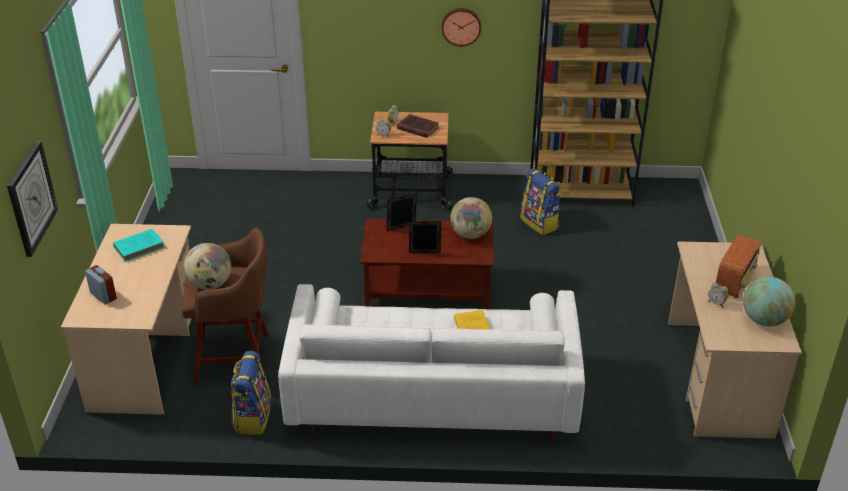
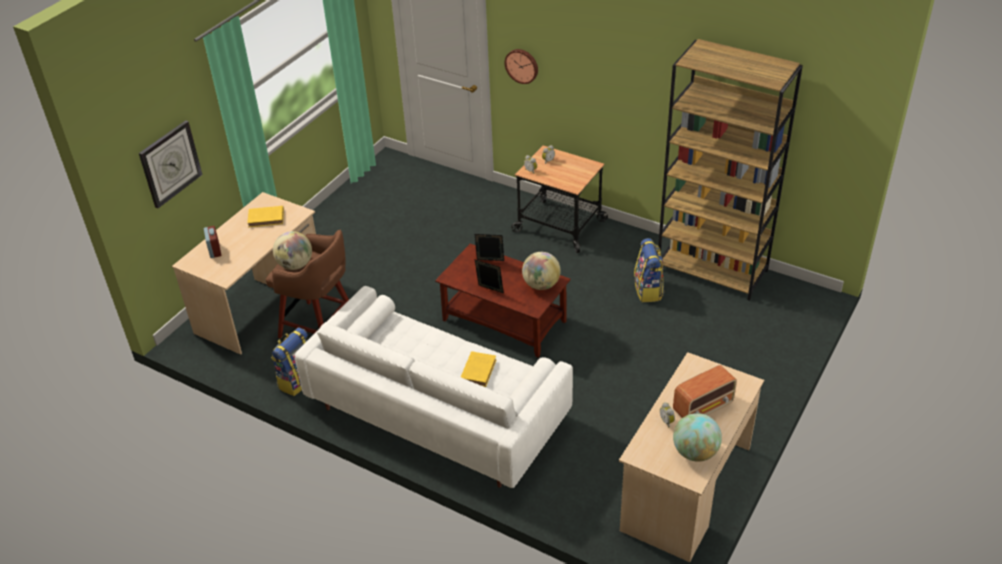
camera: 30 degrees right, 5 degrees up
(140, 247) = (267, 218): turquoise book -> yellow book
(417, 128) = (564, 171): brown book -> none
(461, 26) = (620, 88): wall clock -> wall clock (522, 65)

